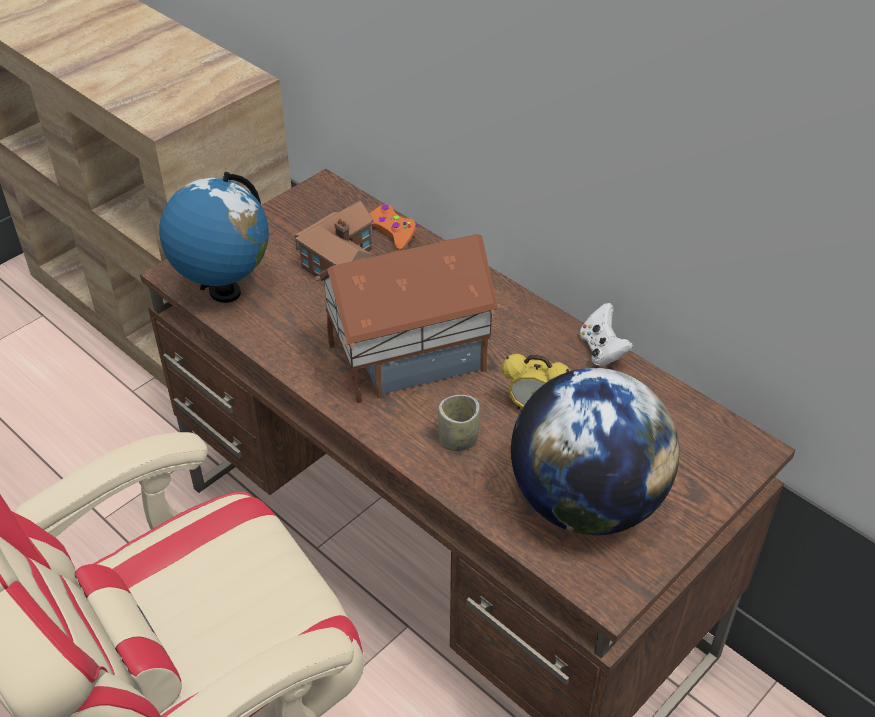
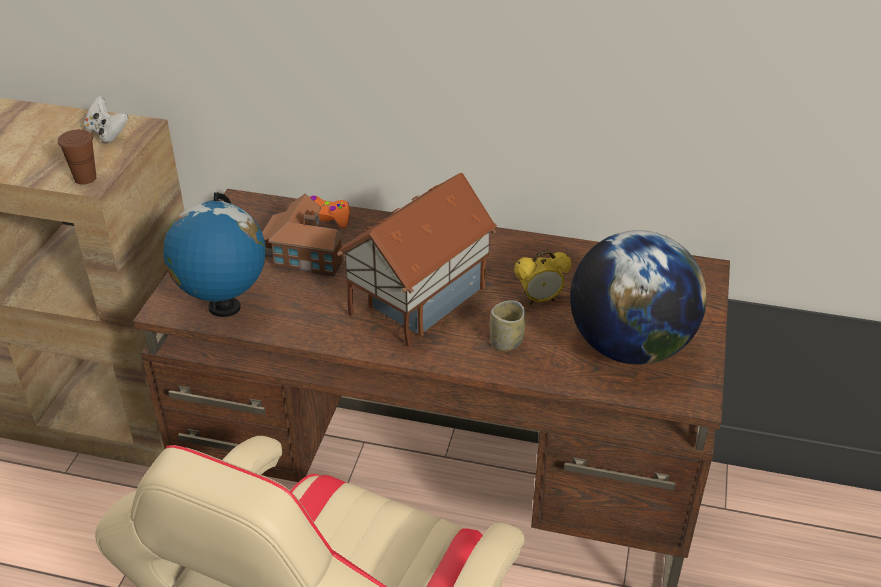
camera: 30 degrees left, 5 degrees down
(159, 117) = (85, 178): none -> brown cup
(602, 350) = (554, 244): white game controller -> white game controller (107, 134)

